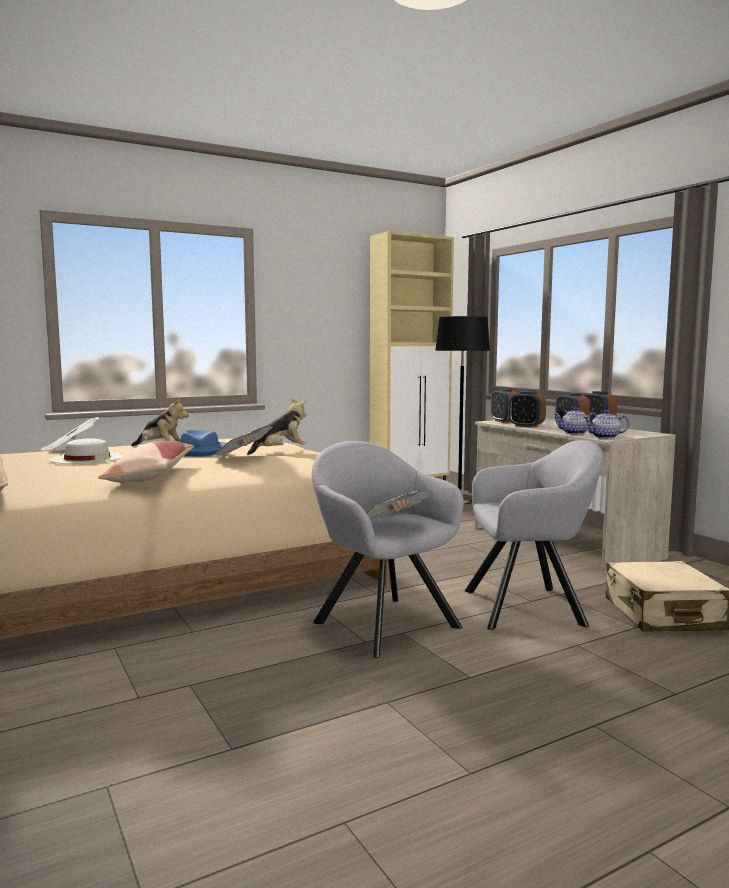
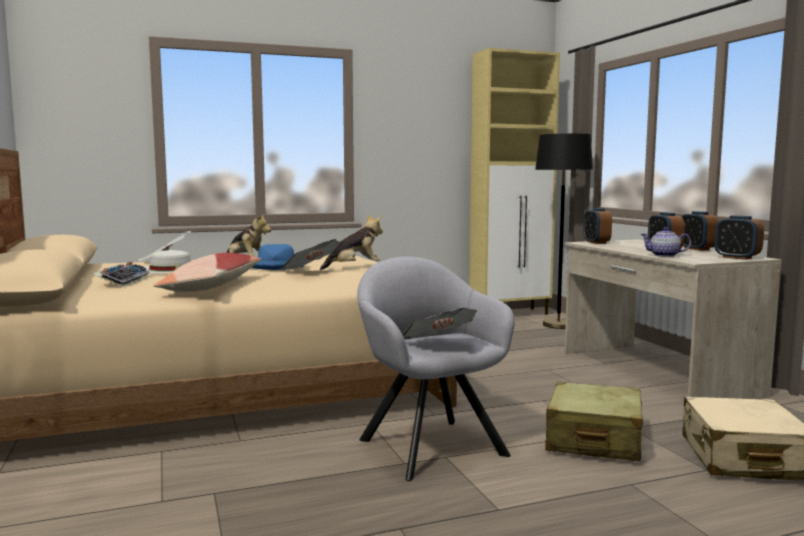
camera: 10 degrees right, 0 degrees up
(46, 473) = (122, 281): none -> keyboard
(526, 426) = (616, 247): alarm clock -> alarm clock (737, 257)
(531, 607) = (594, 439): grey armchair -> beige suitcase
(605, 437) = (695, 260): teapot -> none

